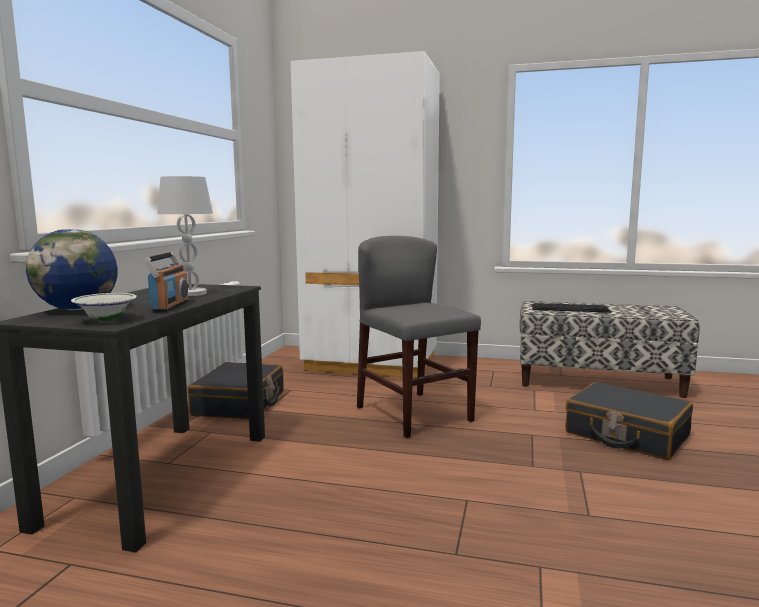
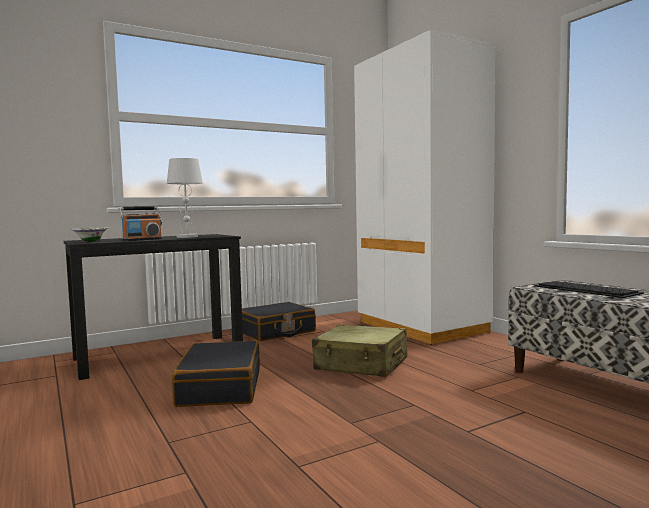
camera: 45 degrees right, 5 degrees down
(77, 309) = (112, 238): globe -> none
(414, 414) = (361, 364): grey chair -> beige suitcase
(626, 435) = (510, 436): black suitcase -> black suitcase (219, 387)

